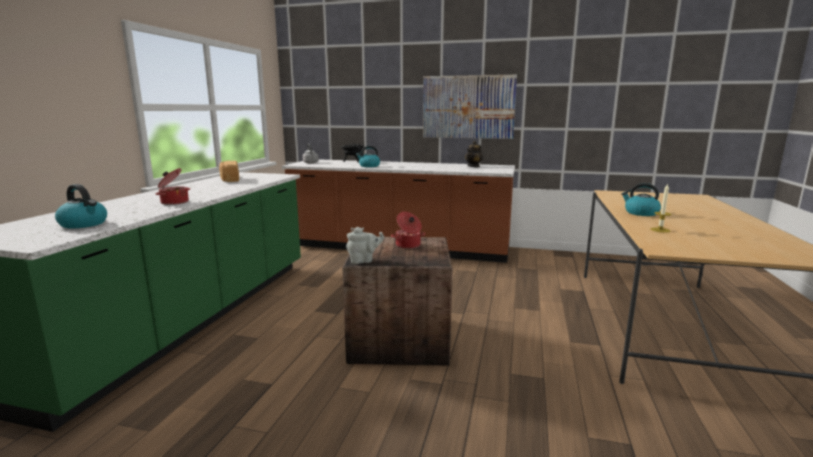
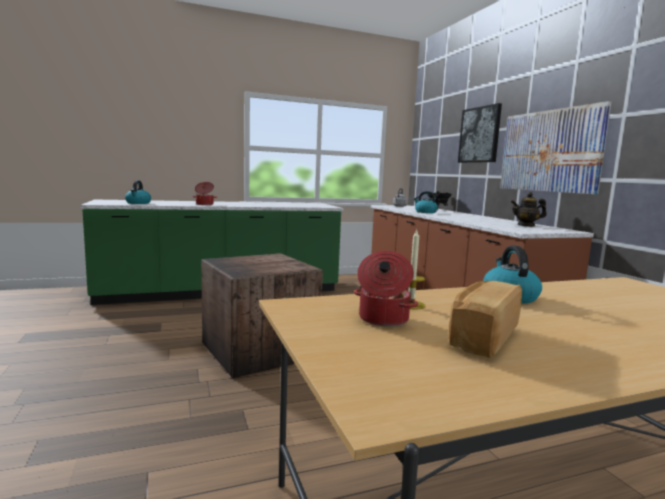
camera: 55 degrees right, 5 degrees down
(230, 179) = (291, 204): bread -> bread (481, 337)
(363, 261) = (218, 260): grey teapot -> none
(388, 89) = (479, 135): none -> picture
(408, 245) = (275, 264): cooking pot -> cooking pot (382, 319)

